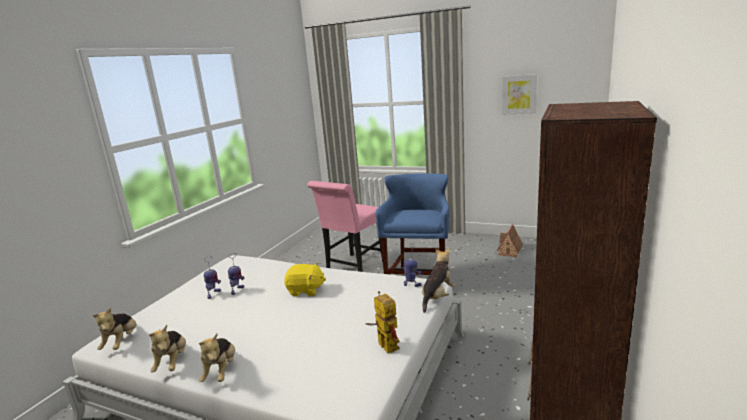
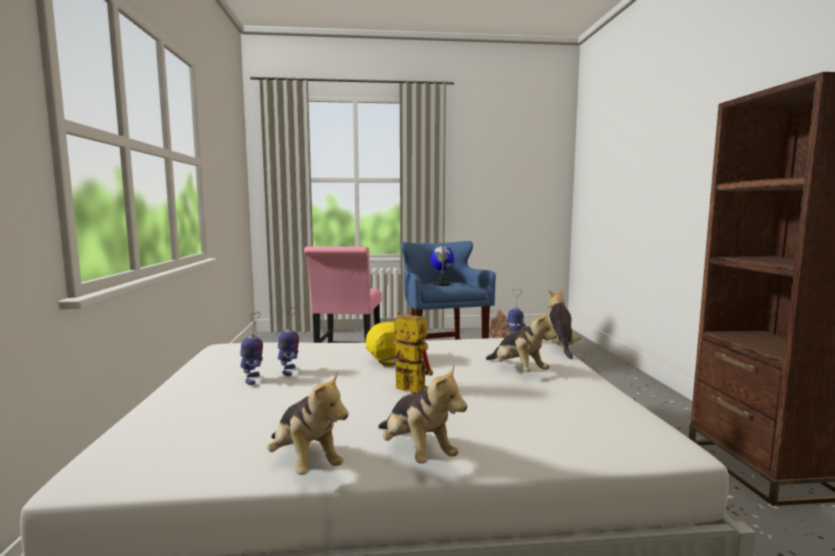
camera: 30 degrees left, 10 degrees down
(121, 342) = (144, 461): plush toy -> plush toy (518, 371)
(384, 344) = (582, 388): toy robot -> toy robot (403, 388)
(406, 216) = (441, 284): none -> globe
(519, 94) = (496, 177): picture -> none

